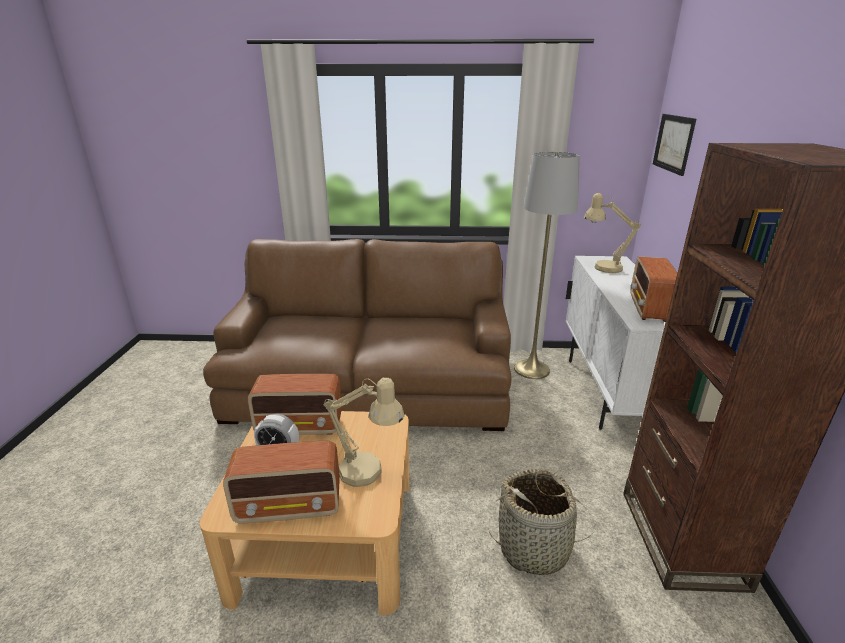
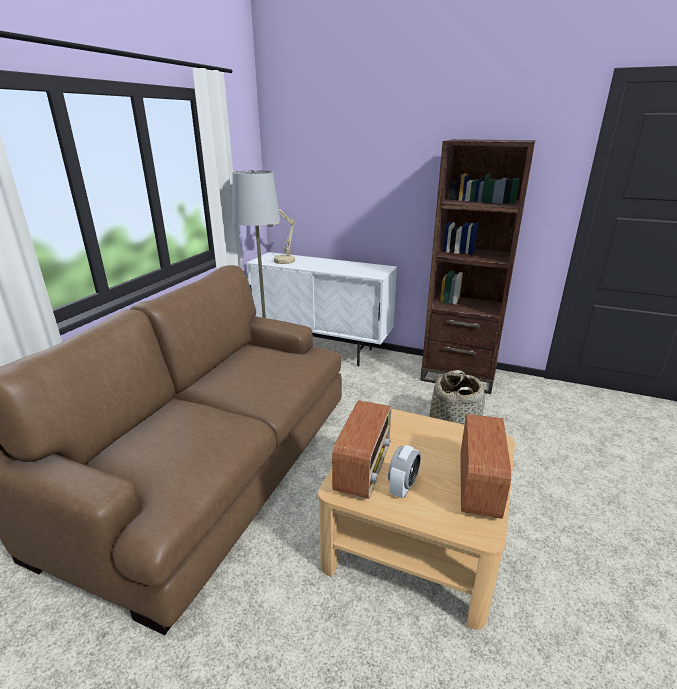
camera: 70 degrees left, 0 degrees up
(368, 474) = (446, 437): beige table lamp -> none
(649, 309) = (359, 268): radio -> none
(673, 143) = (295, 155): picture -> none

